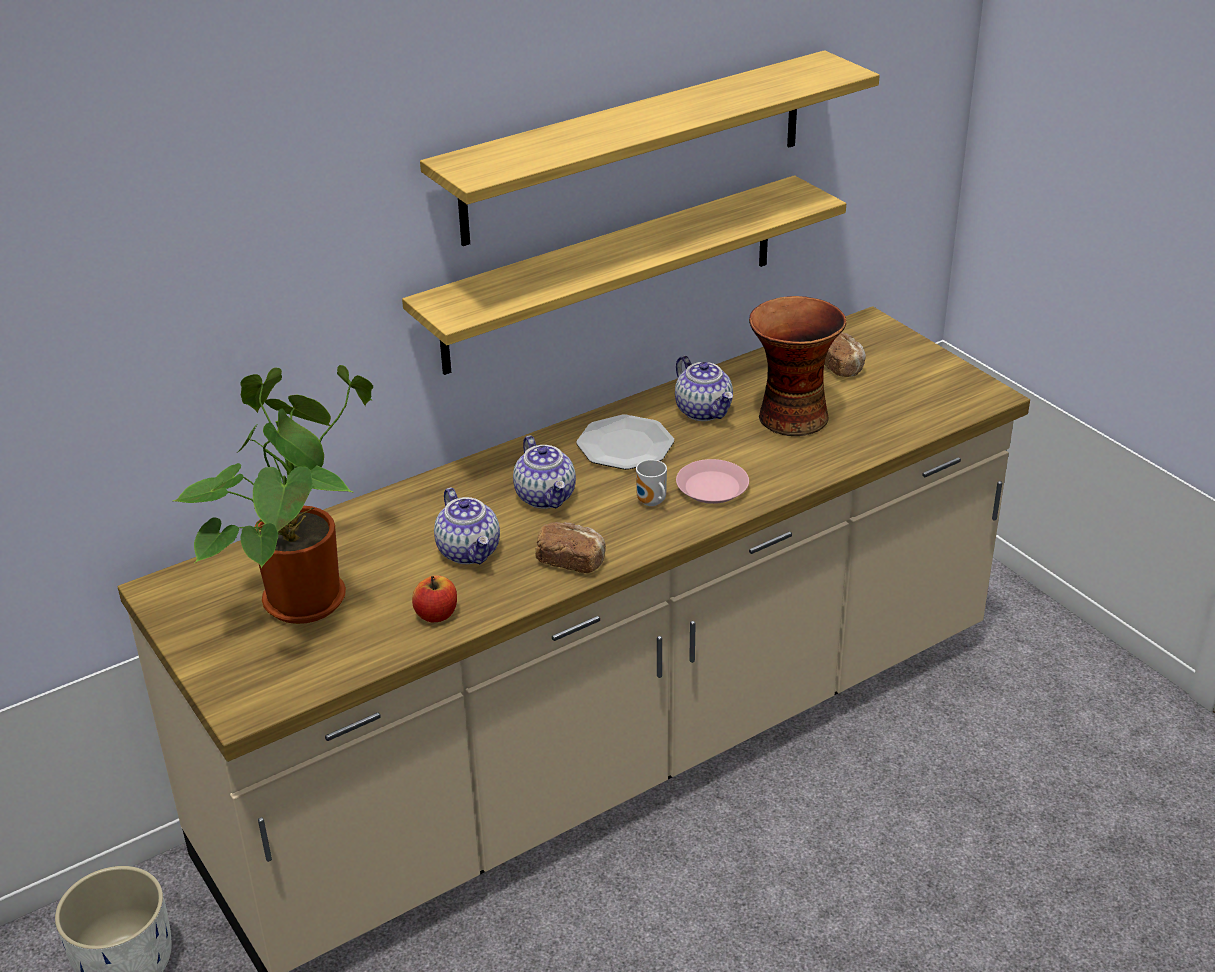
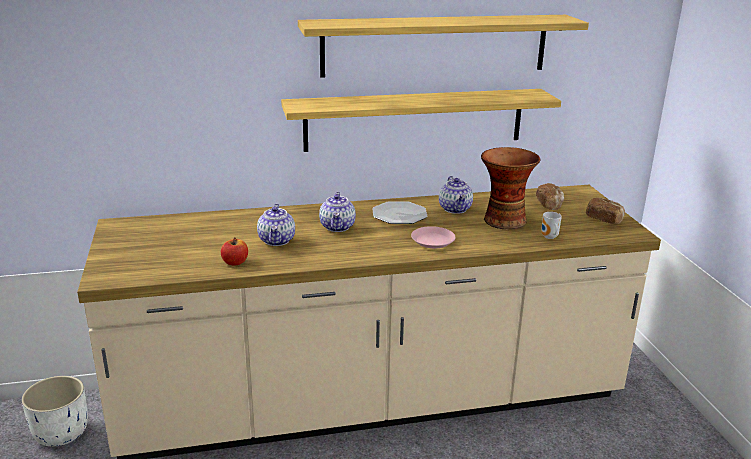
camera: 20 degrees right, 10 degrees down
(302, 595) = (177, 240): potted plant -> none
(571, 560) = (327, 255): bread -> bread (604, 219)
(651, 503) = (392, 240): mug -> mug (549, 237)

